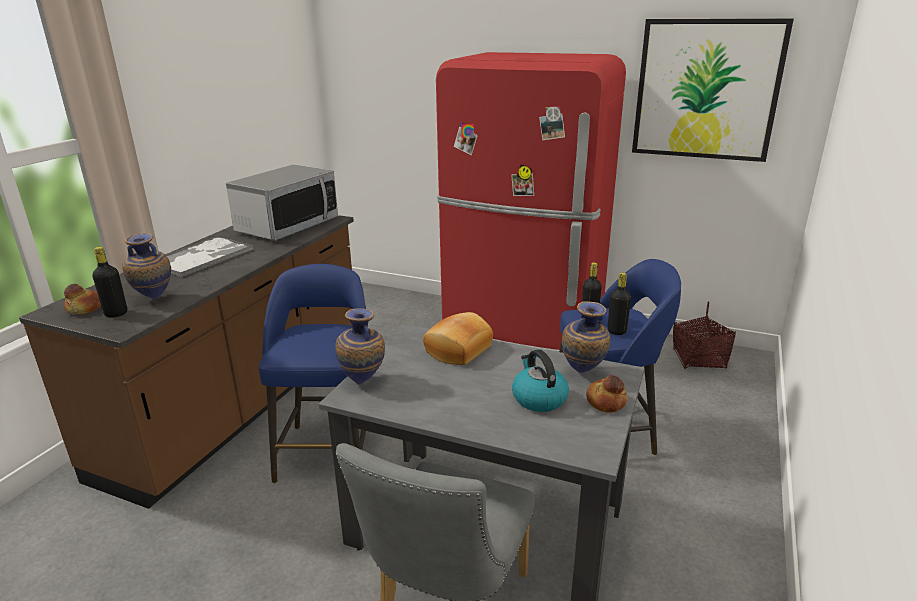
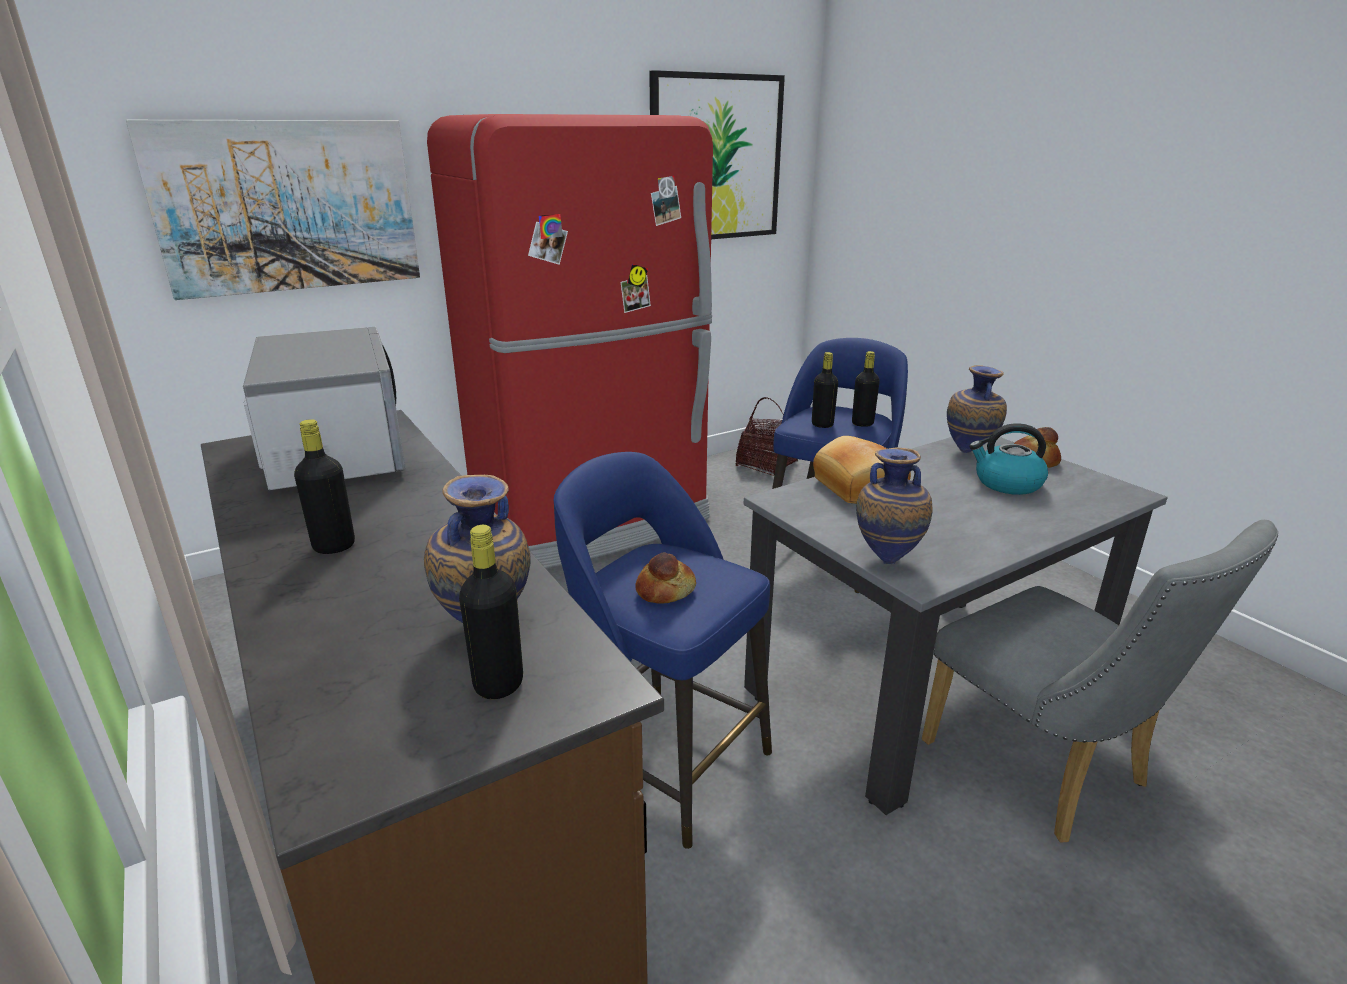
camera: 55 degrees left, 0 degrees up
(85, 309) = (403, 725): bread -> bread (666, 591)
(202, 257) = (334, 546): tray -> black bottle
(401, 99) = (288, 207): none -> picture

